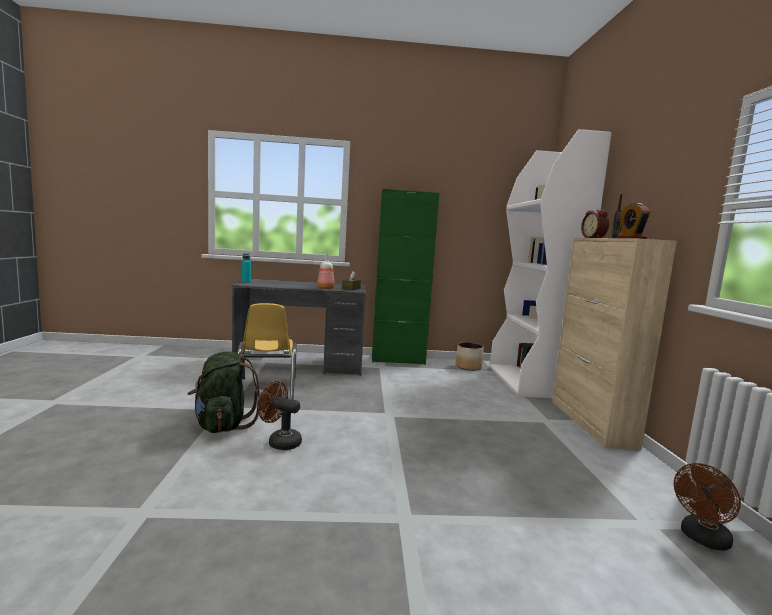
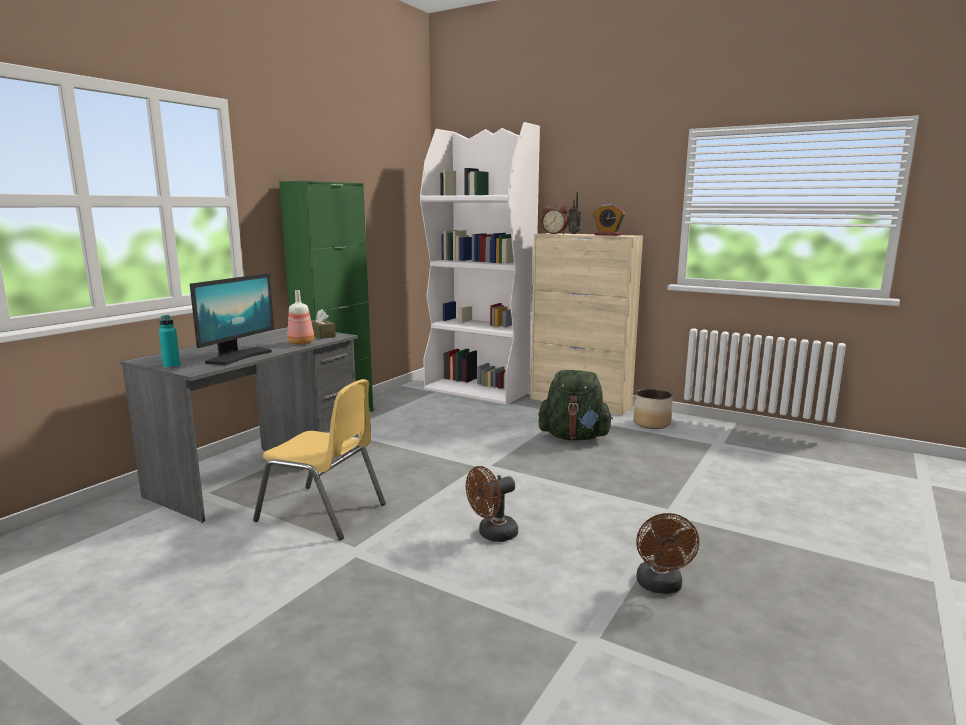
camera: 55 degrees left, 5 degrees up
(223, 425) = (410, 562): green backpack -> green backpack (574, 437)
(279, 285) = (238, 357): none -> monitor
(468, 367) = (409, 397): planter -> planter (652, 424)
(702, 539) = (738, 437): brown fan -> brown fan (660, 586)

